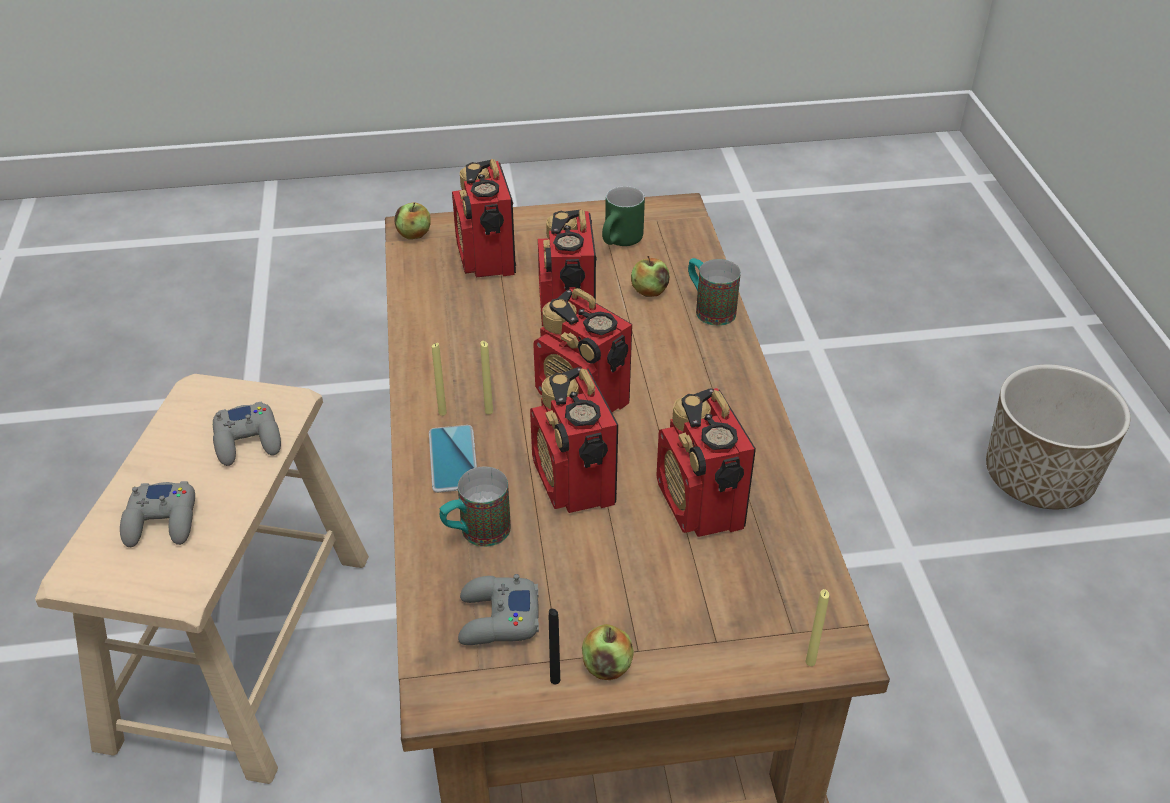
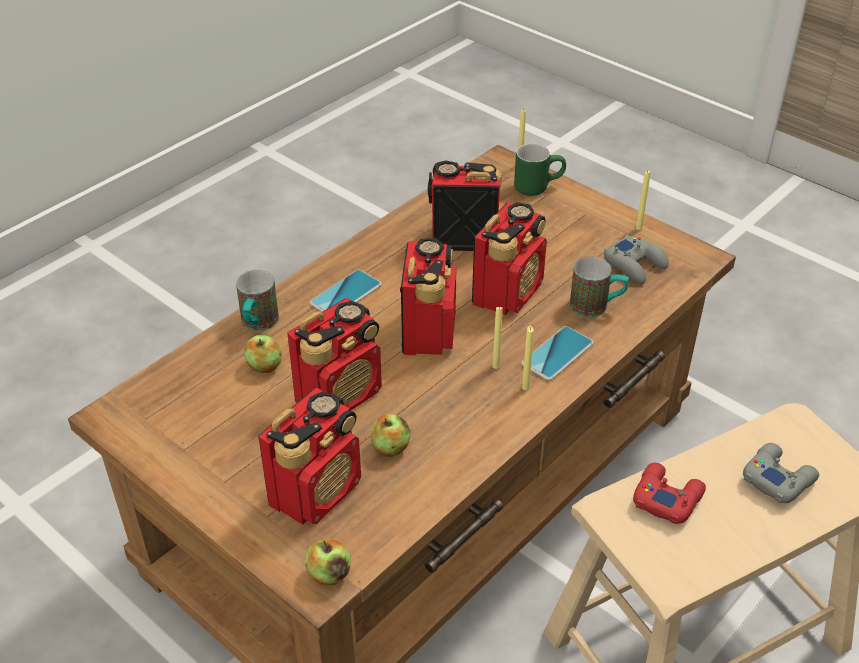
camera: 130 degrees left, 0 degrees up
(248, 440) = (666, 497): grey game controller -> red game controller
(555, 680) = (638, 228): black candle -> yellow candle
(607, 666) = (608, 217): apple -> apple (390, 447)
(622, 243) = (206, 419): green mug -> green mug (537, 186)
(695, 376) = (346, 294): none -> phone
(700, 506) = (463, 239): radio -> radio turned 120 degrees counterclockwise
(1038, 478) = (111, 323): planter -> none

